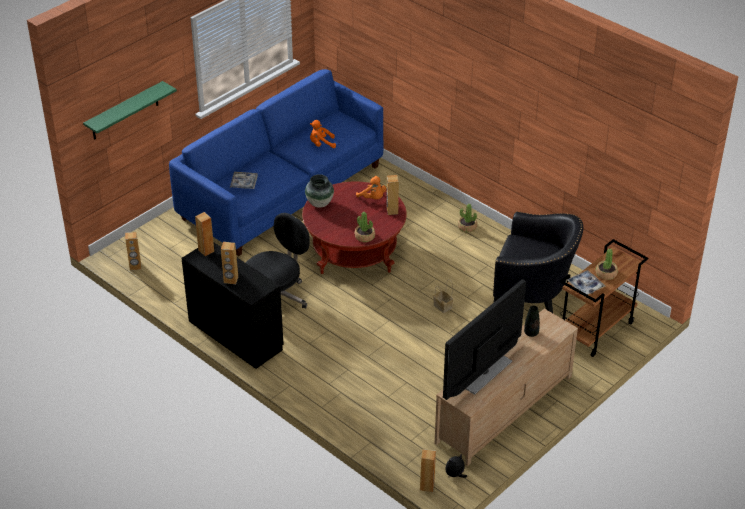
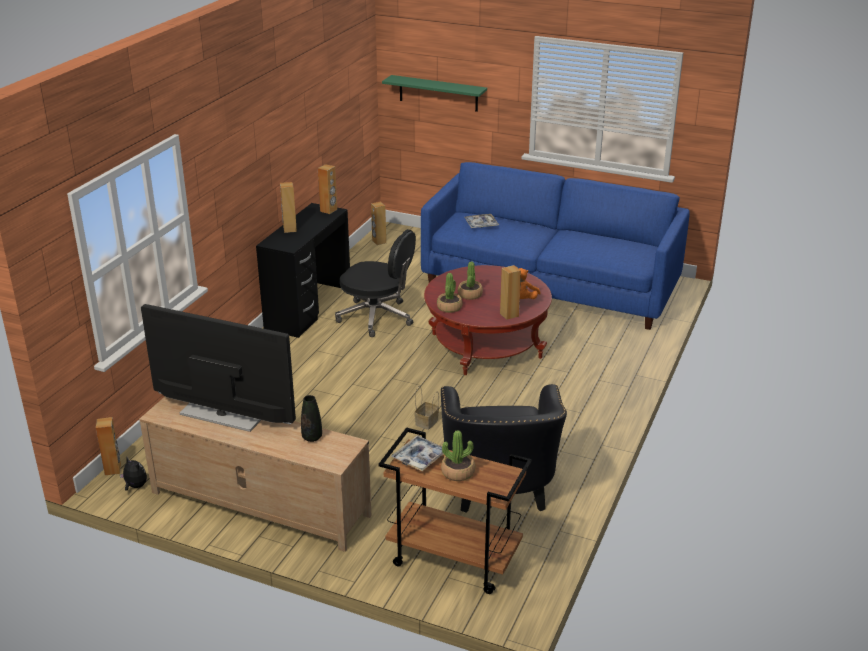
camera: 70 degrees right, 10 degrees down
(320, 204) = (487, 272): vase -> none
(321, 144) = (586, 249): orange plush toy -> none
(467, 227) = (590, 412): potted plant -> potted plant (470, 294)

